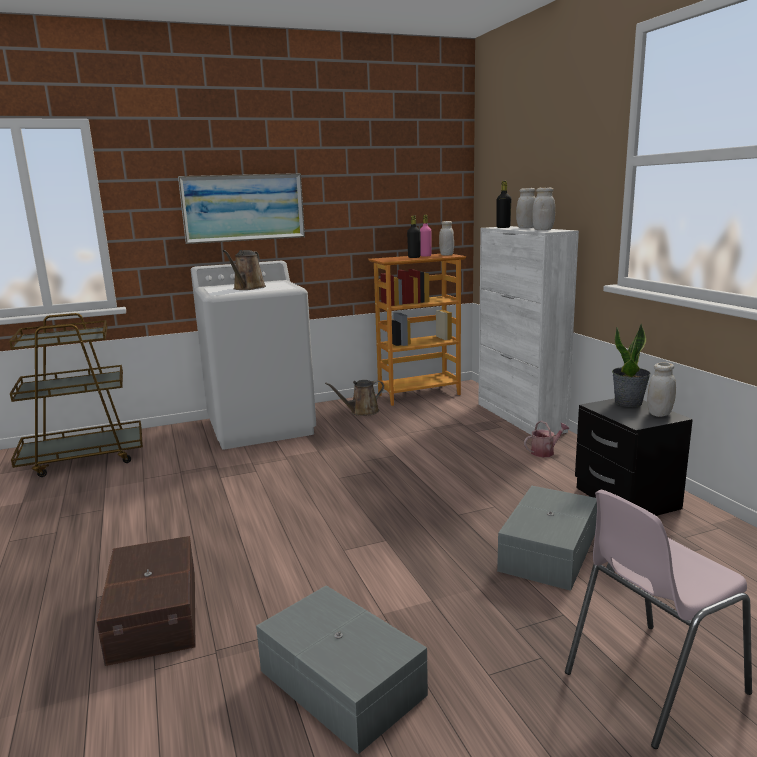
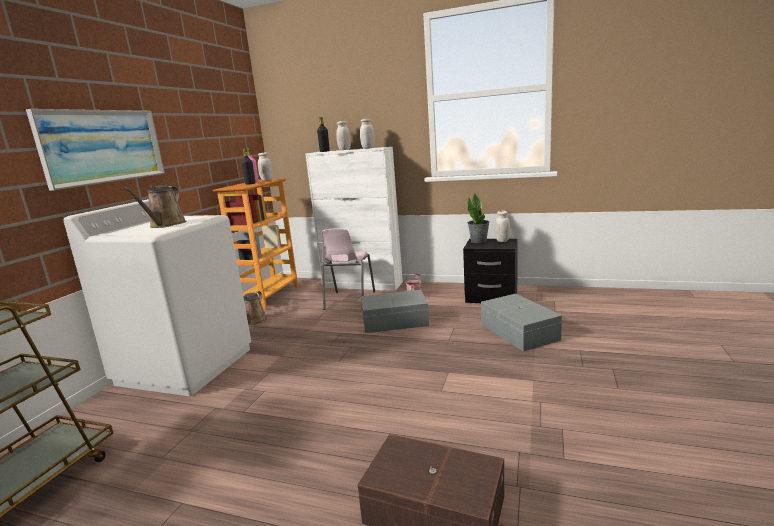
camera: 50 degrees left, 0 degrees up
(248, 288) = (165, 225): brown watering can -> brown watering can turned 45 degrees clockwise
(340, 685) = (597, 440): grey storage box -> grey storage box (395, 321)
(651, 682) = (648, 351): pink chair -> pink chair (349, 301)

